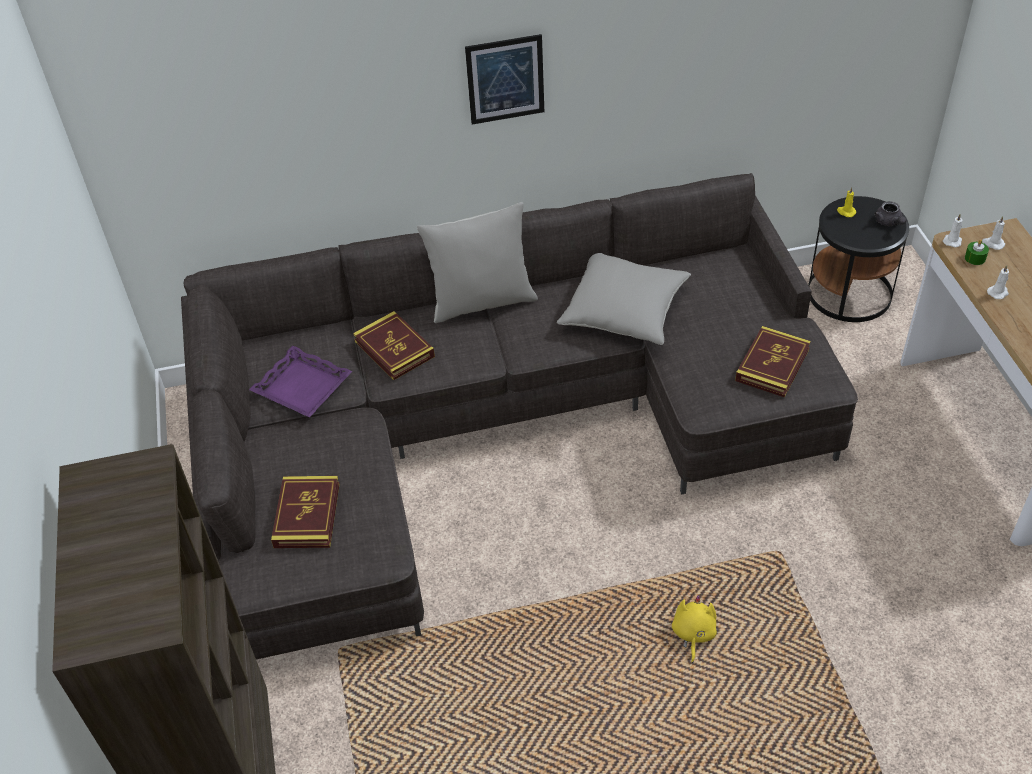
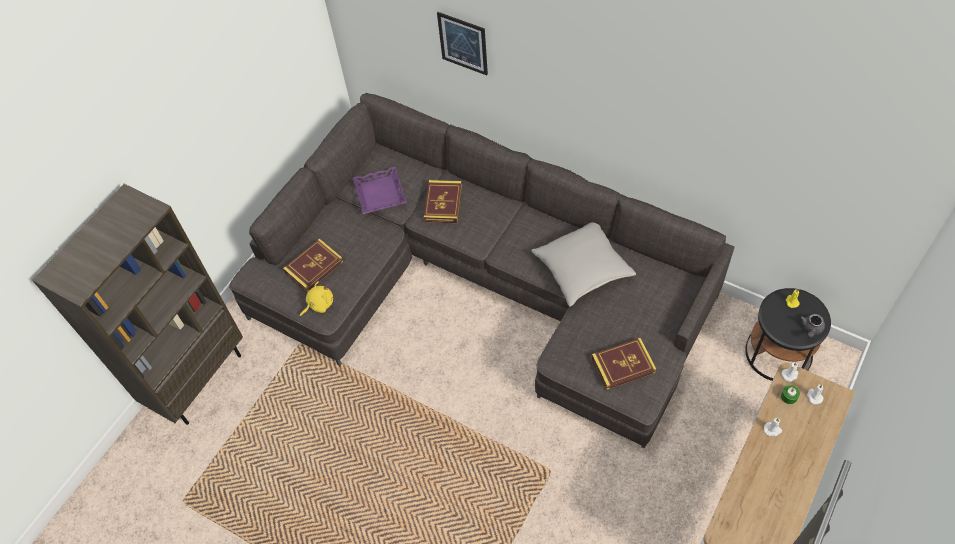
camera: 45 degrees right, 10 degrees up
(482, 302) = (515, 207): grey pillow -> none
(505, 79) = (571, 87): picture -> picture (463, 43)
(693, 634) = (459, 475): yellow plush toy -> yellow plush toy (319, 304)

